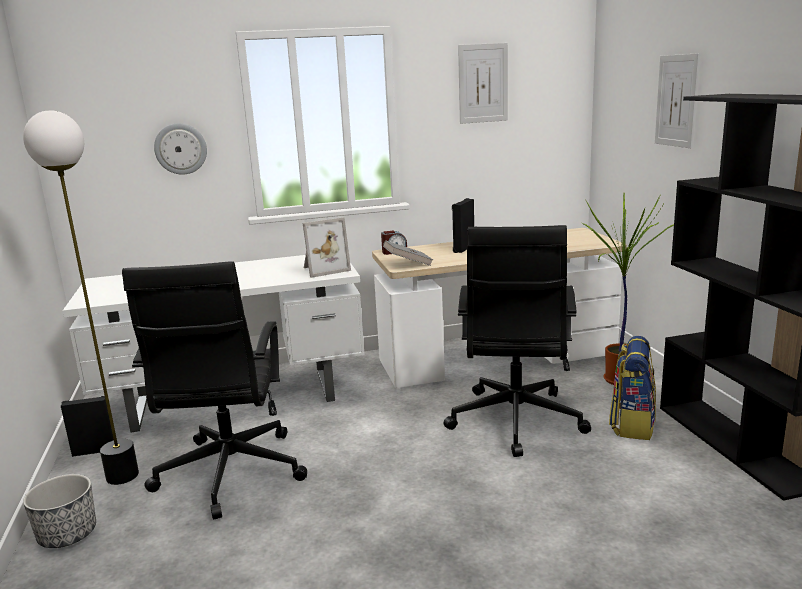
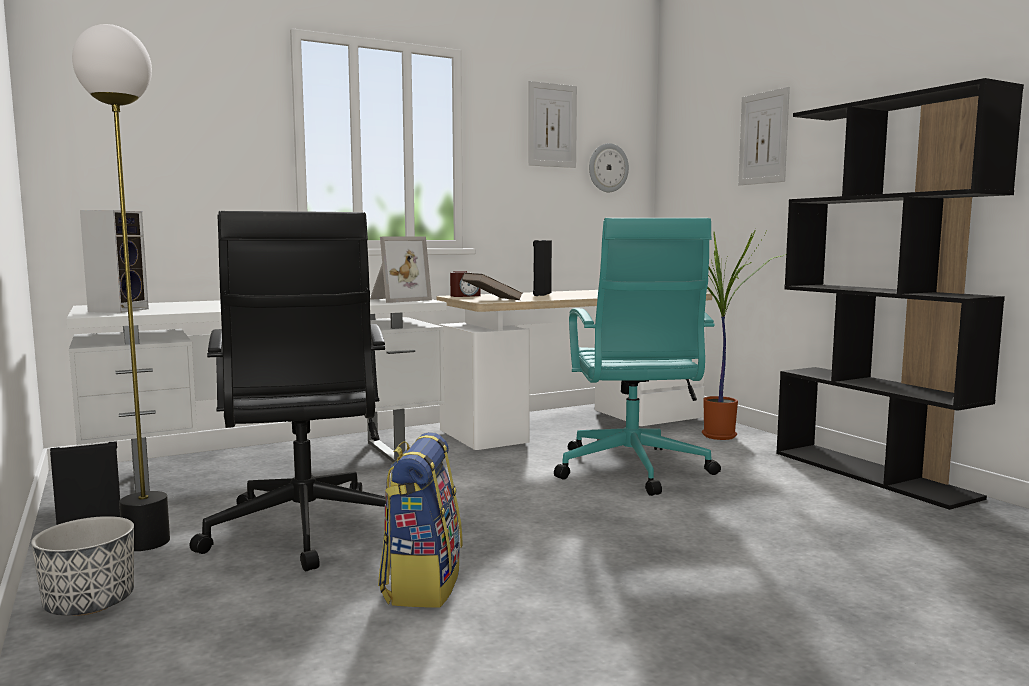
camera: 15 degrees left, 10 degrees down
(107, 292) = (119, 310): none -> speaker
(180, 149) = (212, 156): wall clock -> wall clock (608, 168)
(408, 264) = (491, 300): grey book -> brown book
(515, 422) = (632, 470): black office chair -> turquoise office chair
(631, 424) = (757, 466): backpack -> backpack (421, 584)

